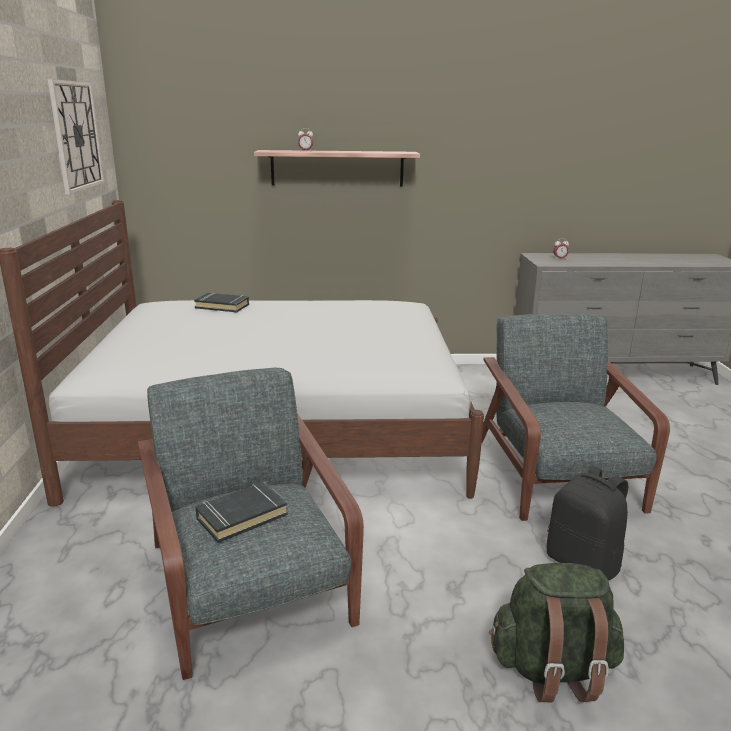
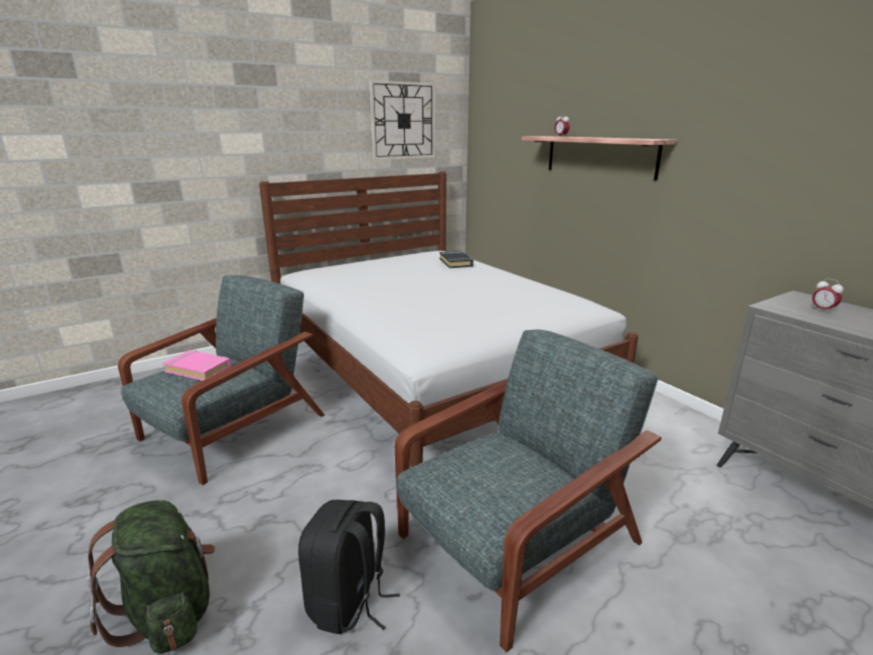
camera: 60 degrees right, 0 degrees up
(242, 516) = (199, 369): black book -> pink book

